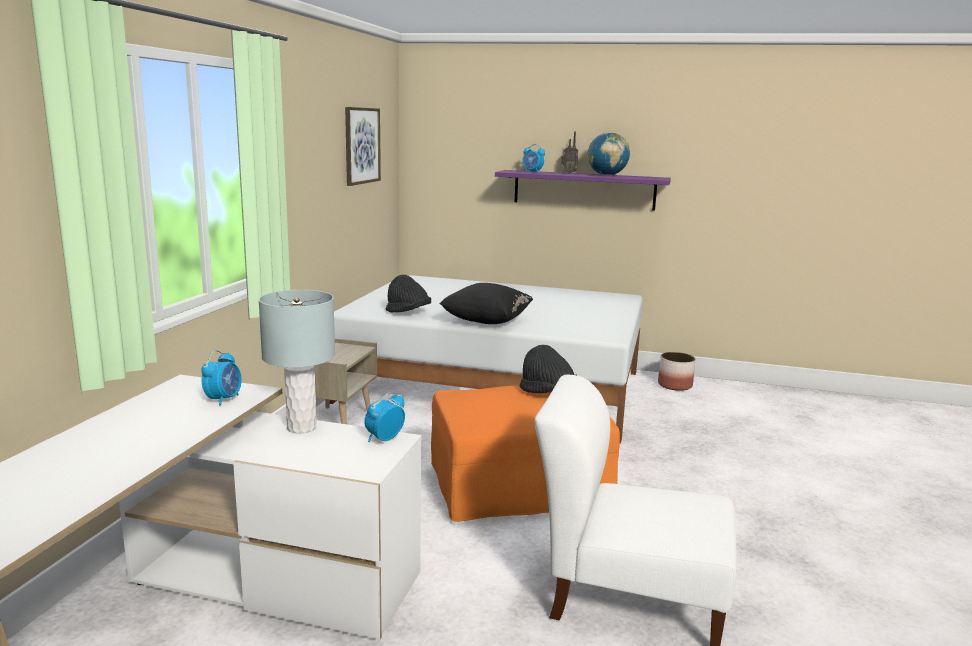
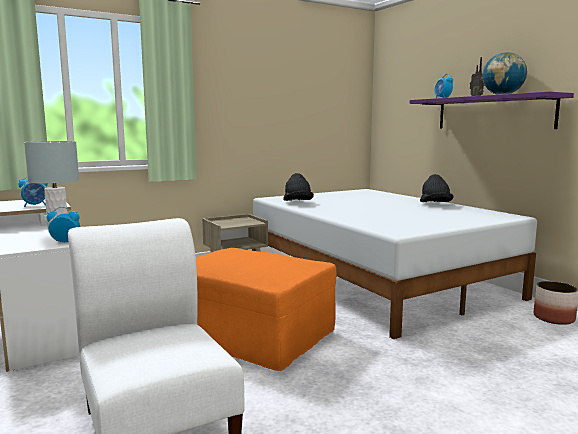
camera: 45 degrees right, 5 degrees down
(361, 145) = (313, 84): picture -> none
(486, 322) = (331, 213): black pillow -> none
(547, 392) = (277, 259): black hat -> black hat (435, 204)

